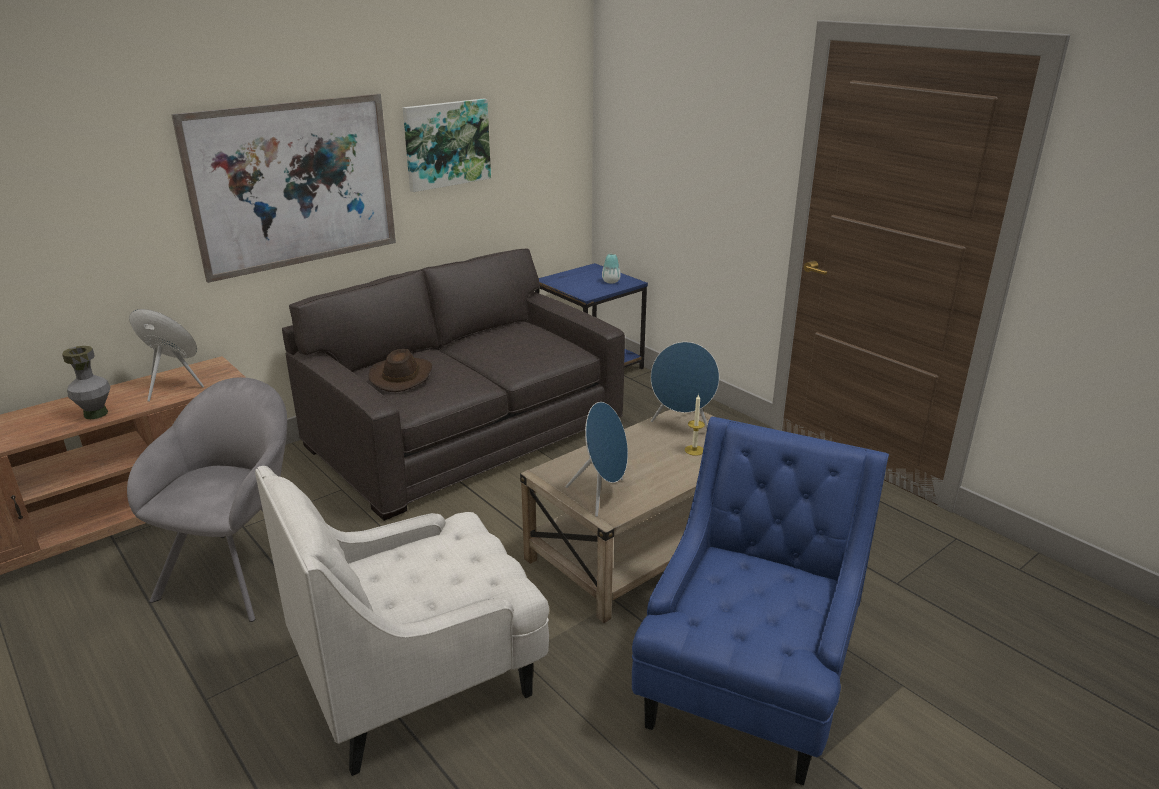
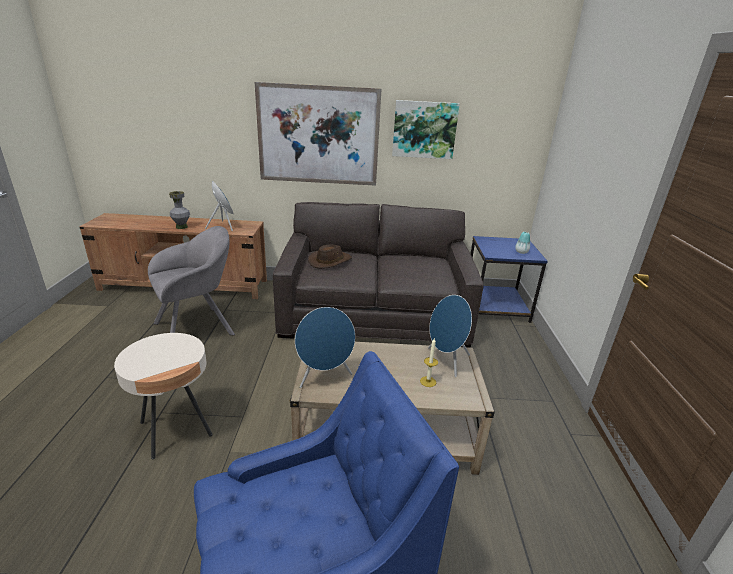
camera: 40 degrees right, 0 degrees up
(420, 680) = (176, 429): white armchair -> beige side table

